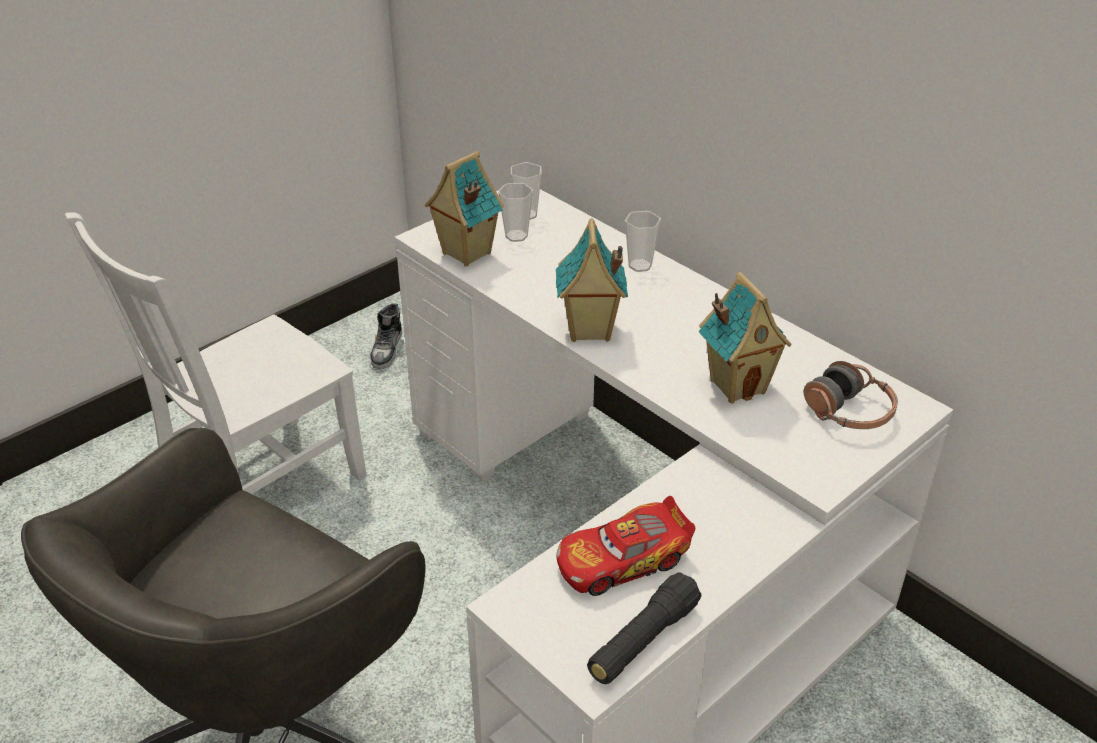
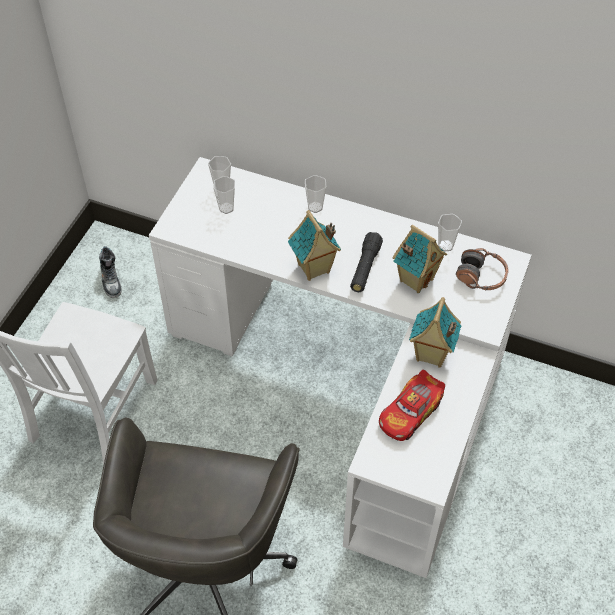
camera: 25 degrees left, 15 degrees up
(465, 254) = (203, 234): toy house -> toy house (430, 355)
(643, 640) = (444, 454): black flashlight -> black flashlight (365, 268)
(812, 359) = (446, 245): none -> cup

